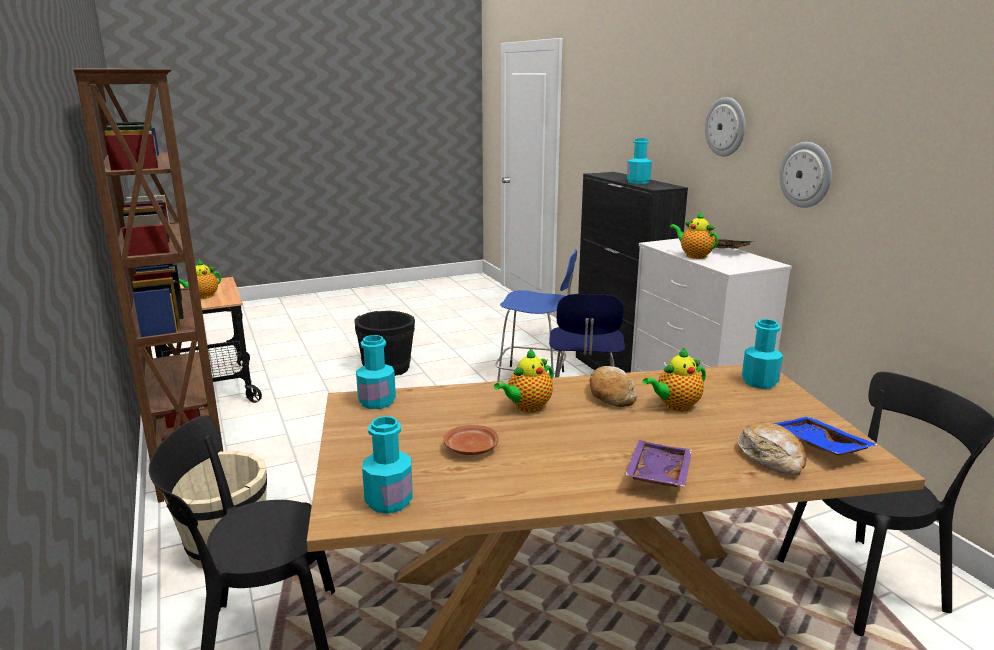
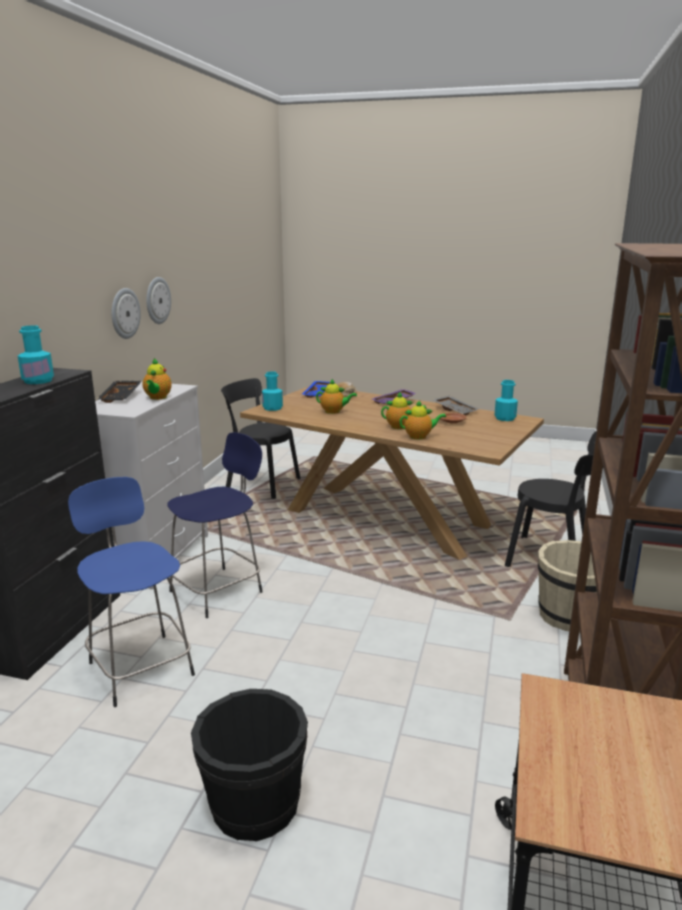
camera: 140 degrees left, 0 degrees up
(202, 296) = (594, 734): teapot -> teapot (419, 436)
(377, 402) = (475, 447): turquoise bottle -> none
(510, 492) = (455, 410): none -> grey tray
(610, 395) = (351, 421): bread -> none
(726, 127) = (59, 293): wall clock -> wall clock (157, 300)

